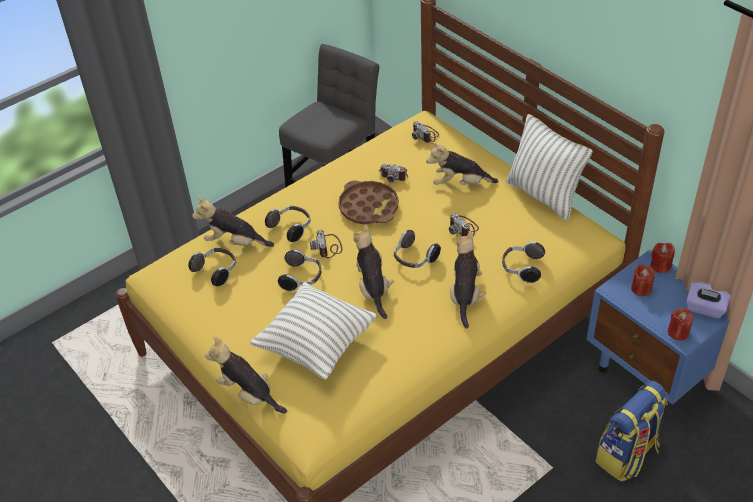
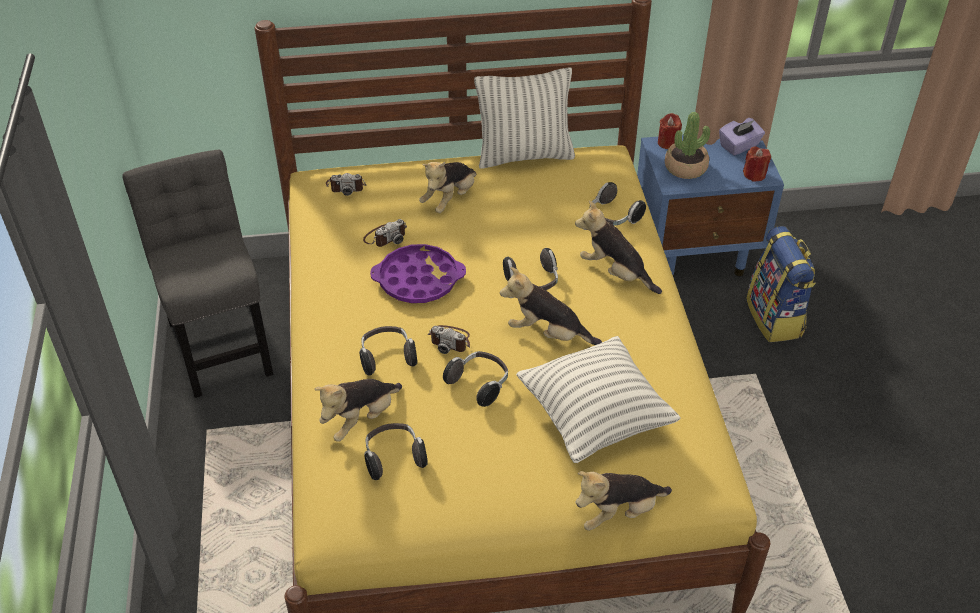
camera: 60 degrees left, 0 degrees up
(369, 207) = (418, 280): brown tray -> purple tray
(463, 228) = (521, 227): camera -> none
(641, 288) = (685, 167): red candle -> potted plant

